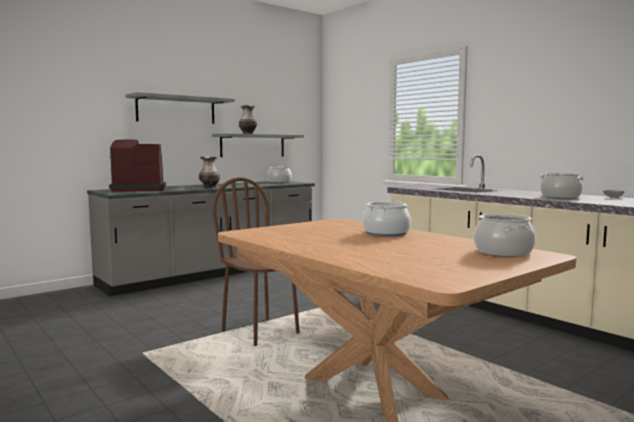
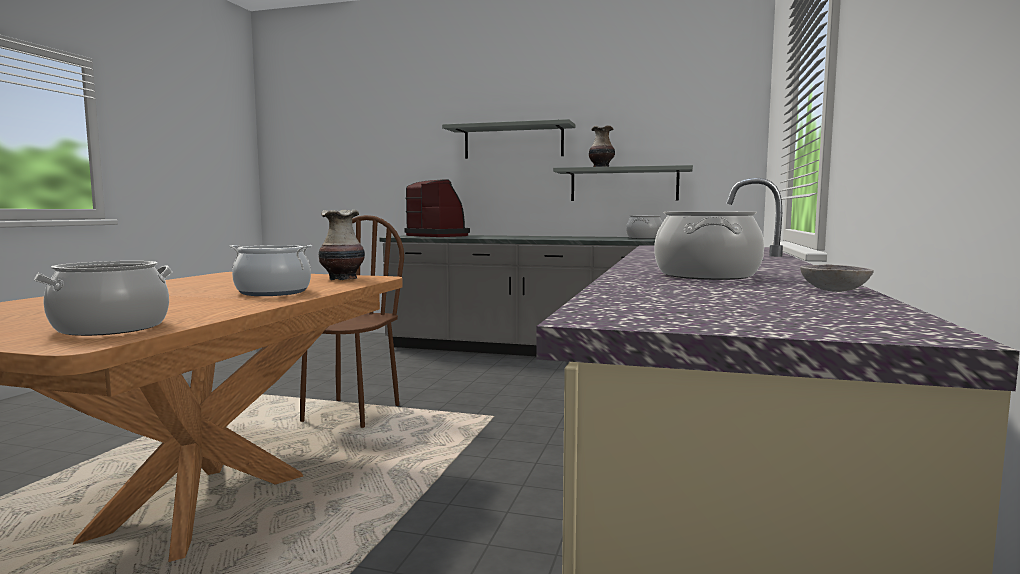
camera: 55 degrees right, 0 degrees up
(210, 188) = (505, 238): vase -> vase (343, 279)

